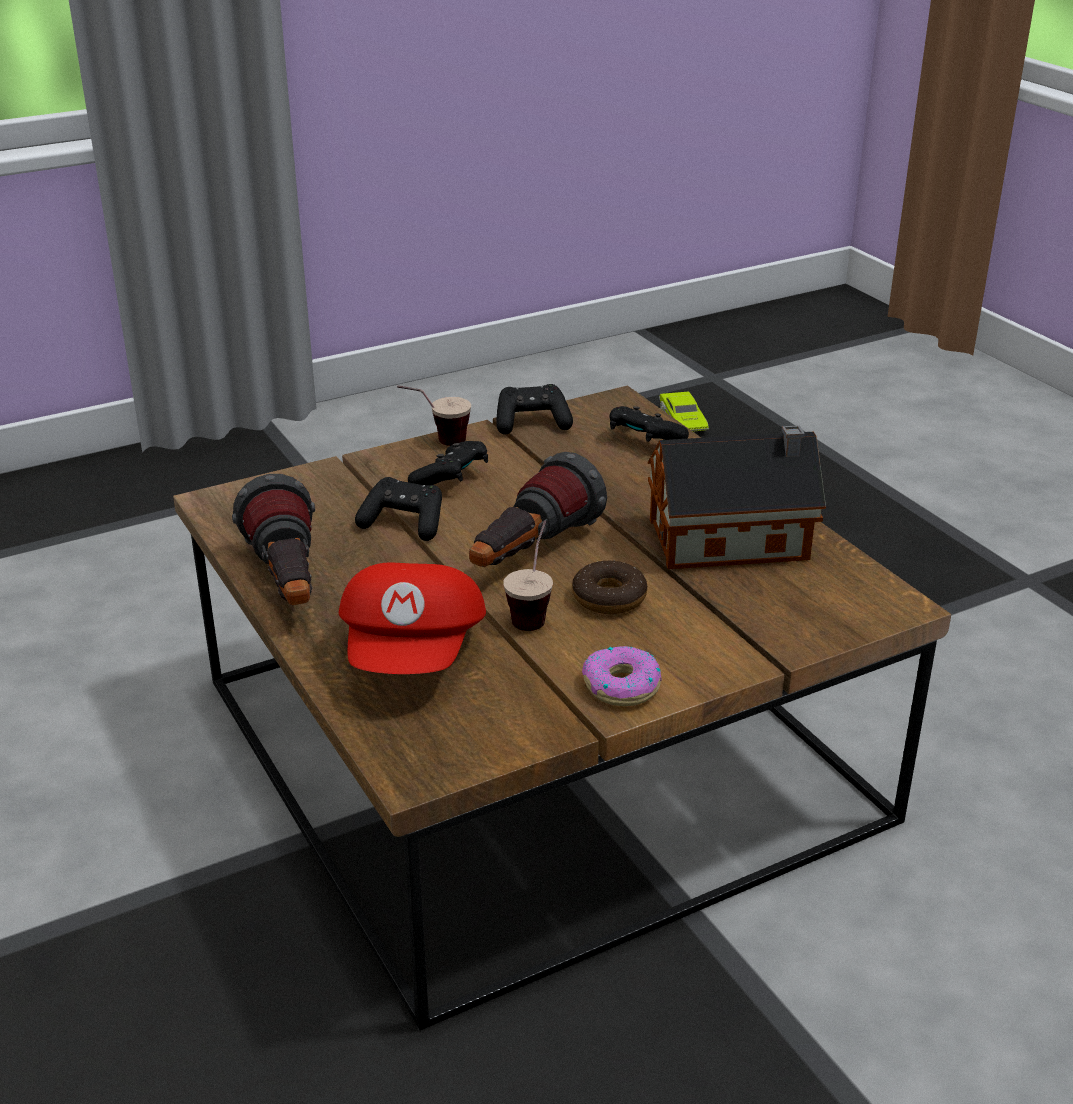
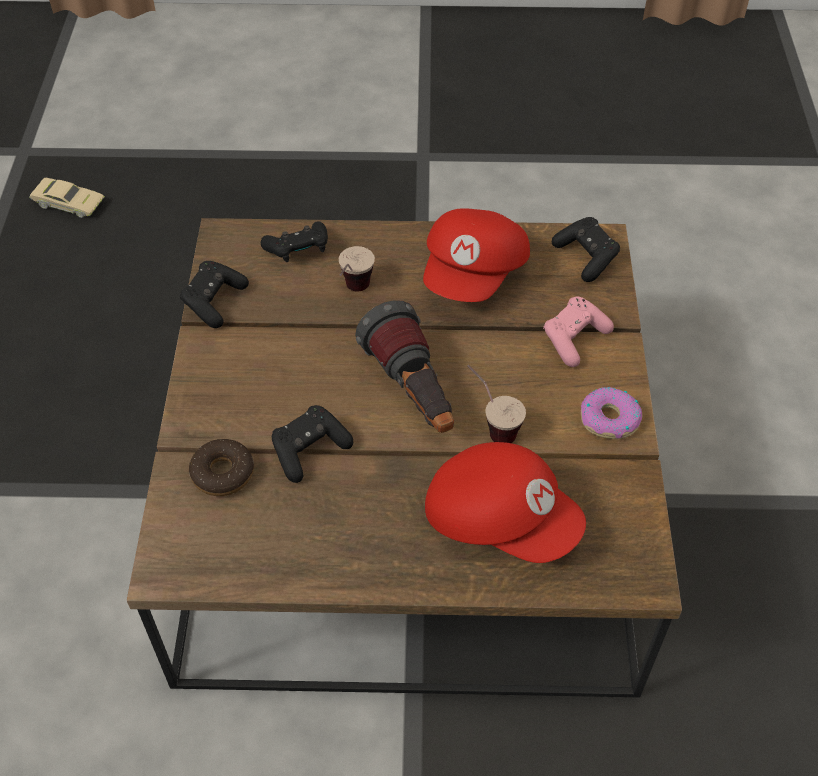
camera: 60 degrees left, 20 degrees up
(288, 584) = (347, 564): flashlight -> none
(436, 442) = (193, 375): cup -> cup (353, 294)
(451, 479) = (263, 391): black game controller -> black game controller (586, 257)
(609, 598) = (501, 375): donut -> donut (223, 473)
(683, 420) = (69, 203): green toy car -> beige toy car
(716, 629) = (574, 339): none -> pink game controller
(735, 540) = (474, 274): toy house -> red cap

